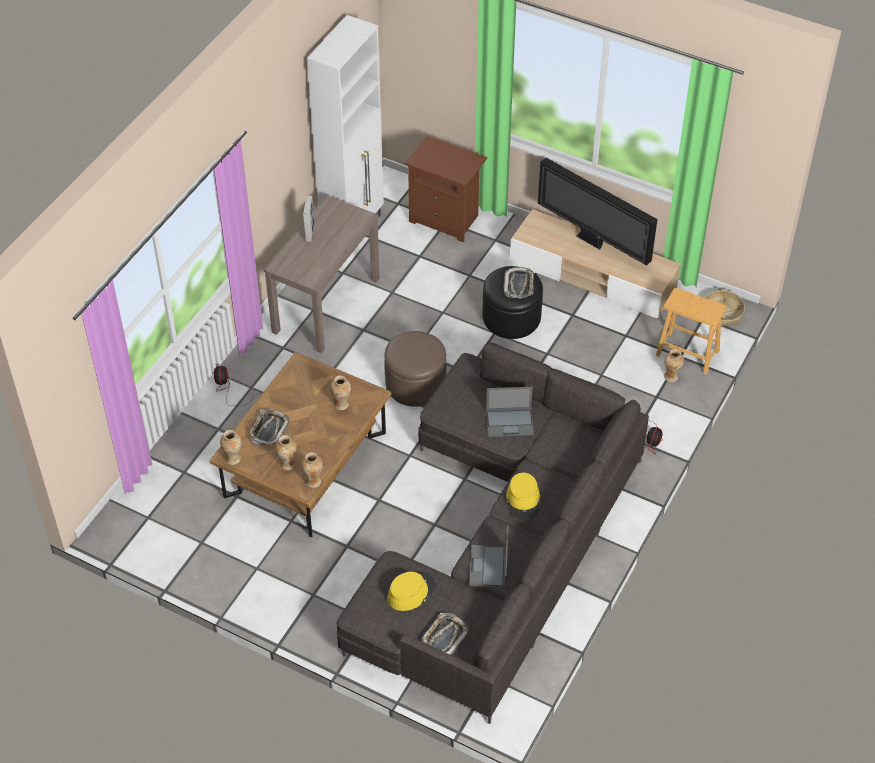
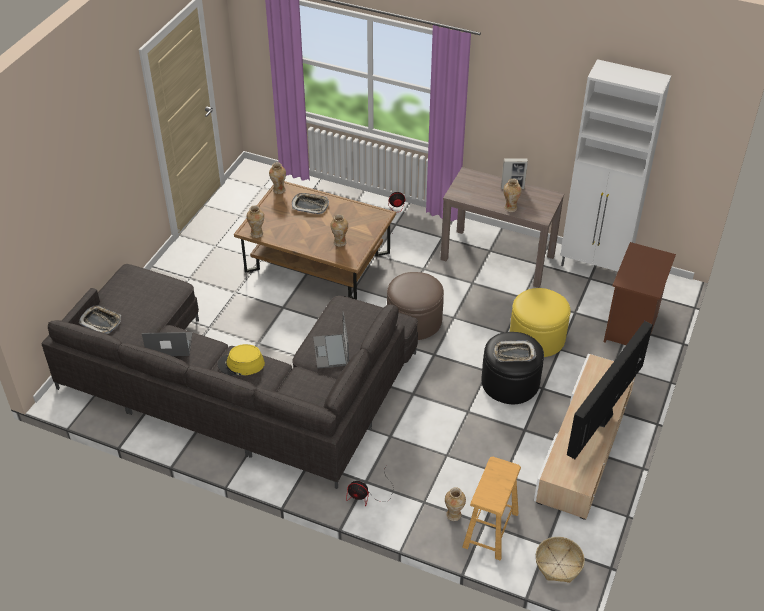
camera: 85 degrees right, 5 degrees down
(287, 464) = (274, 219): vase -> vase (510, 208)
(411, 592) = (147, 300): yellow hat -> none
(452, 289) = (537, 337): none -> yellow ottoman

